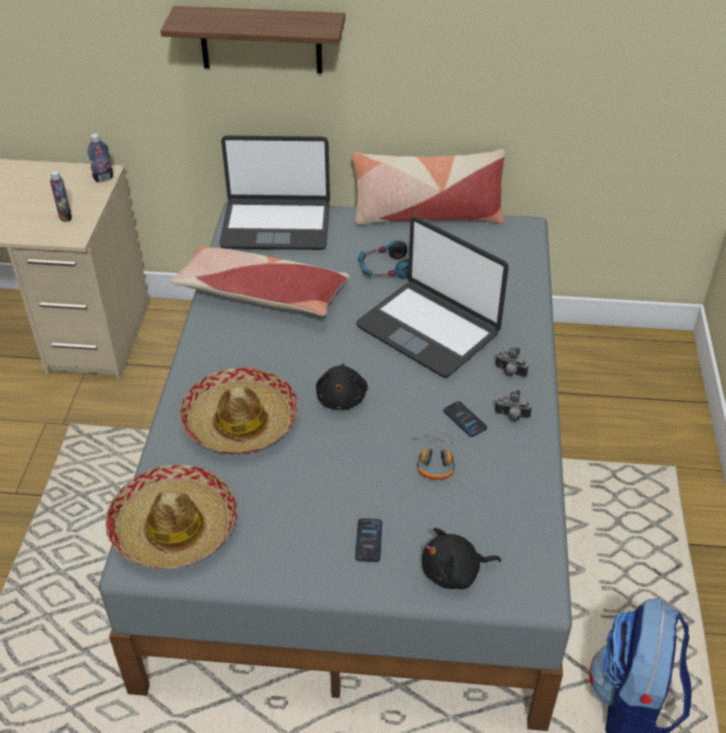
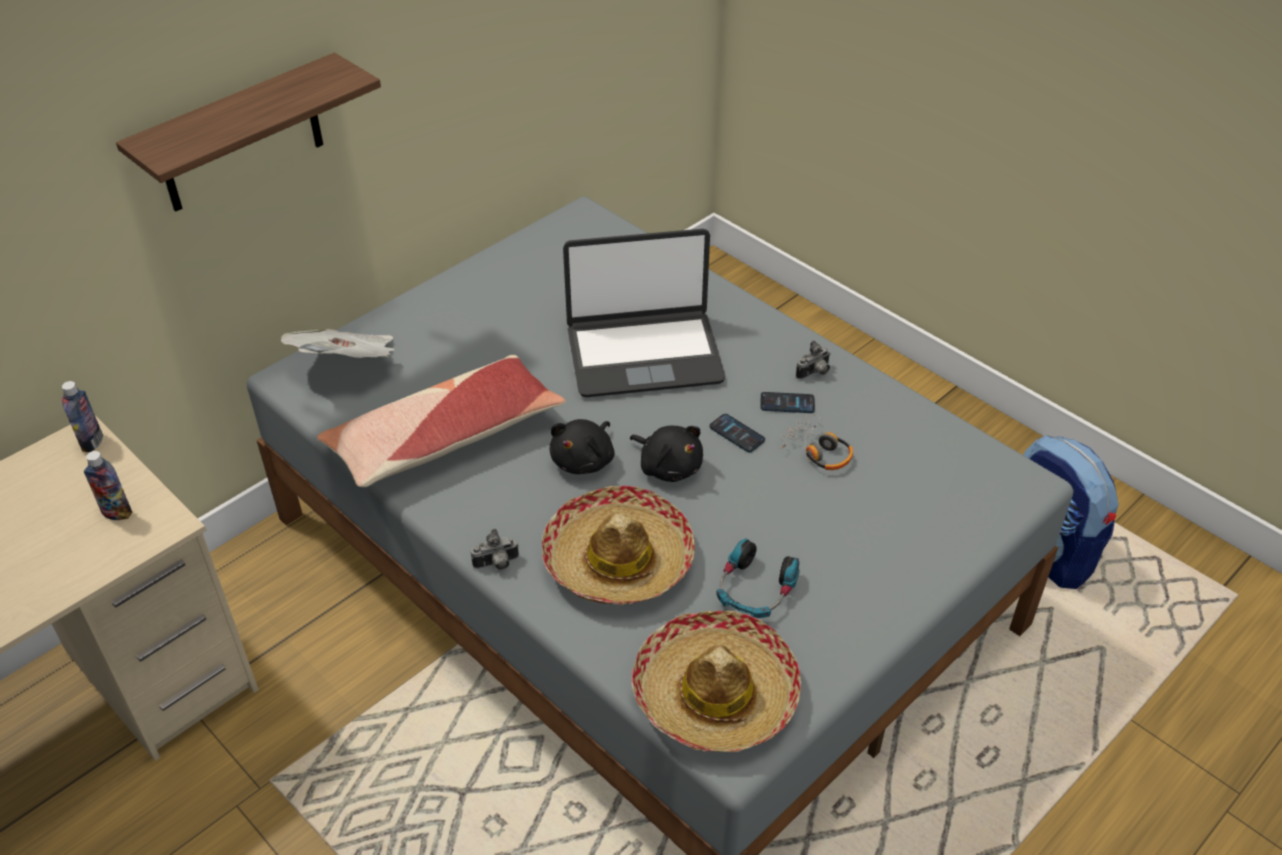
camera: 50 degrees left, 0 degrees up
(276, 225) = (348, 365): laptop -> newspaper
(368, 540) = (872, 555): phone -> phone (737, 434)
(385, 269) = (522, 331): headphones -> headphones (755, 590)
(427, 214) = (480, 258): pillow -> none
(454, 572) = (961, 520): black plush toy -> black plush toy (584, 460)
(509, 372) = (759, 341): camera -> camera (497, 564)

